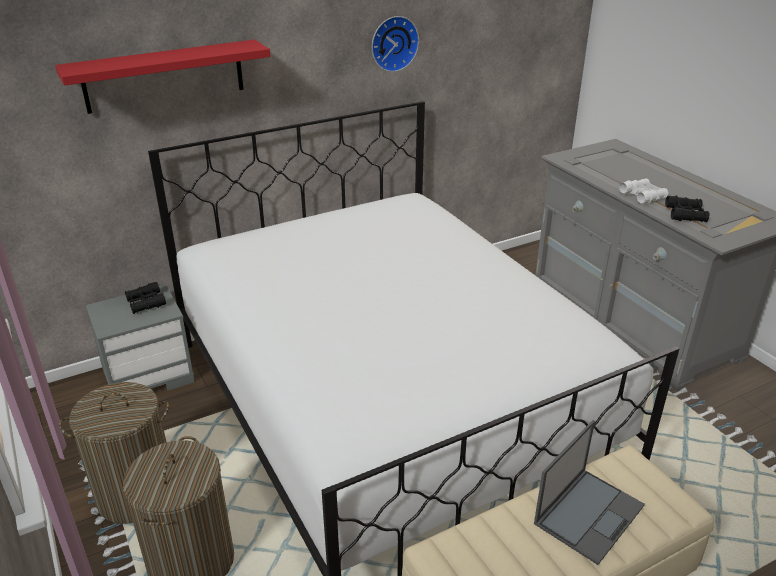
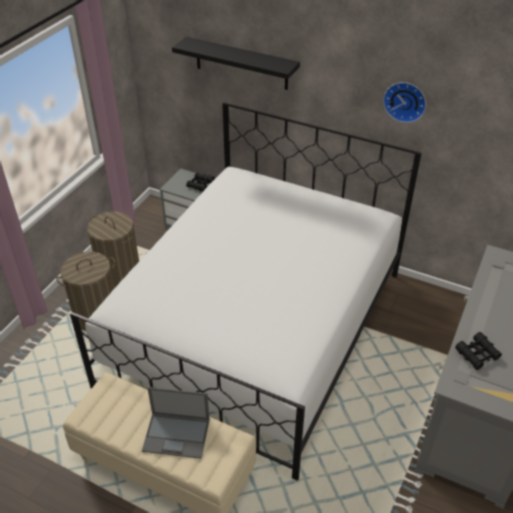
camera: 55 degrees right, 10 degrees up
(164, 76) = (241, 63): red shelf -> black shelf
(642, 196) = (482, 321): white binoculars -> none

